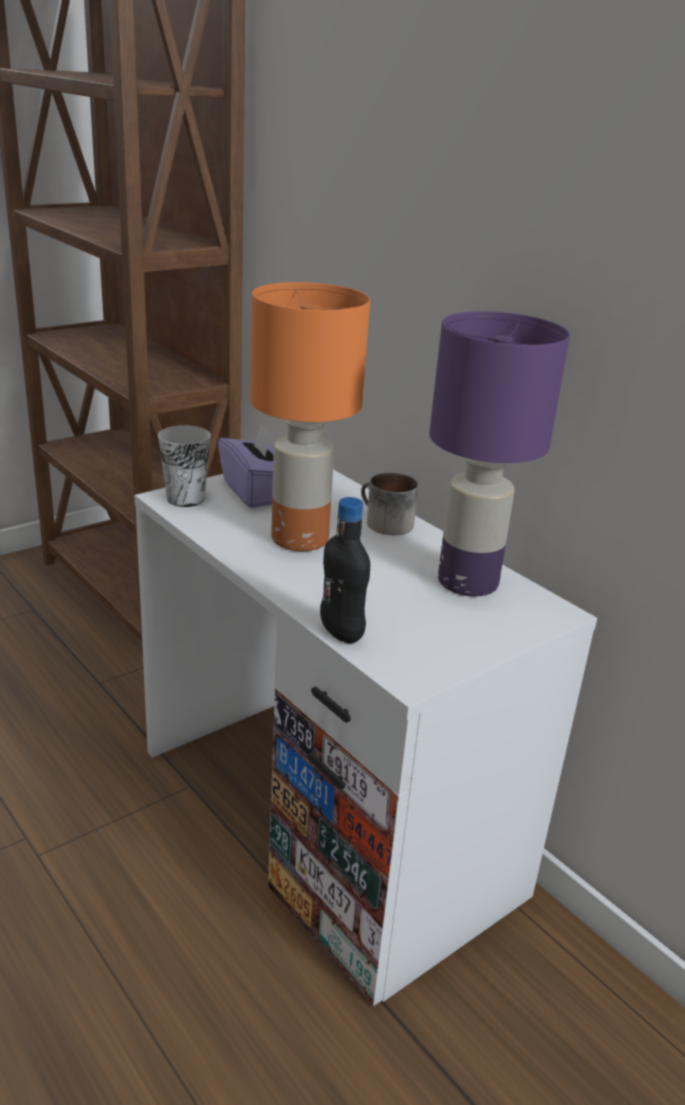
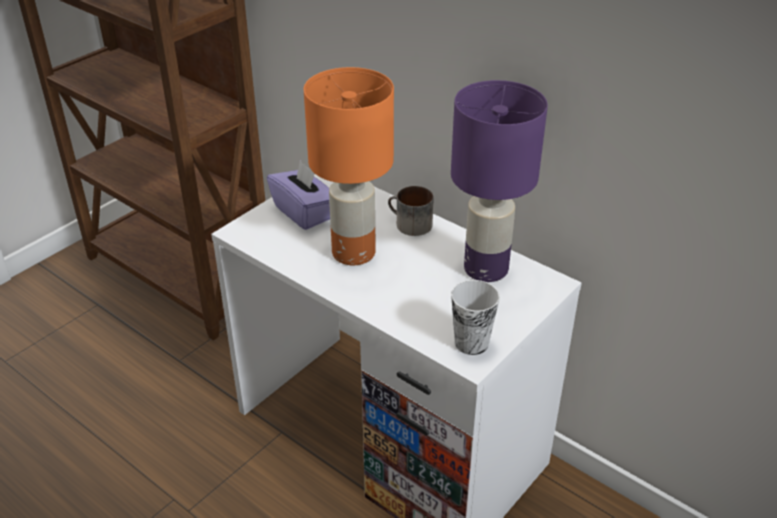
camera: 10 degrees left, 10 degrees up
(185, 499) = (252, 230): cup -> cup (471, 343)
(341, 632) = (413, 332): black bottle -> none

